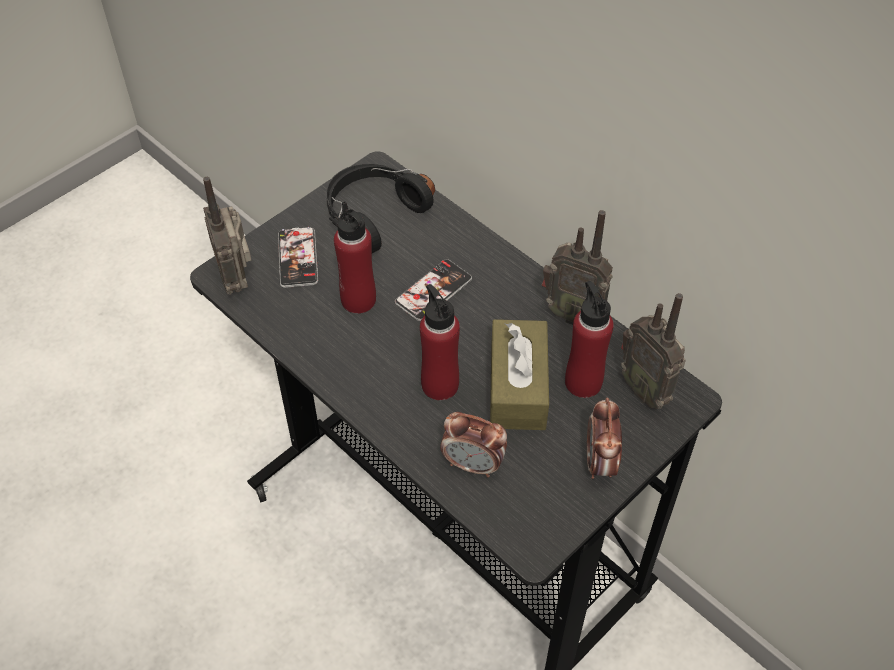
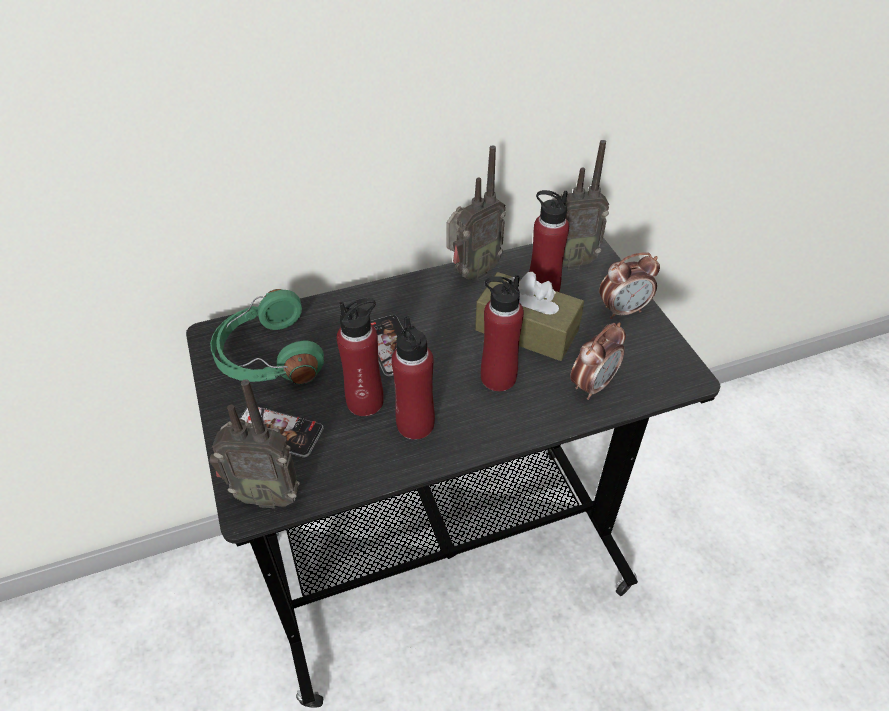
camera: 65 degrees left, 5 degrees down
(351, 344) = (415, 424): none -> red bottle
(372, 215) = (268, 357): black headphones -> green headphones
(600, 462) = (623, 310): alarm clock -> alarm clock turned 45 degrees counterclockwise

